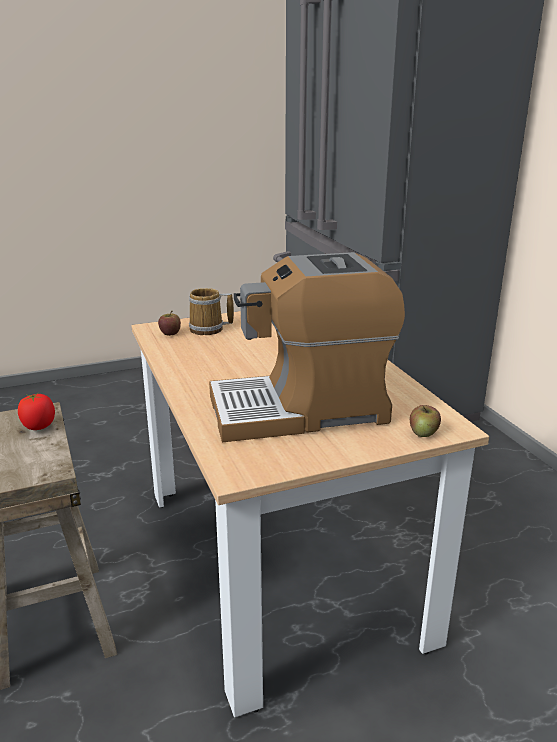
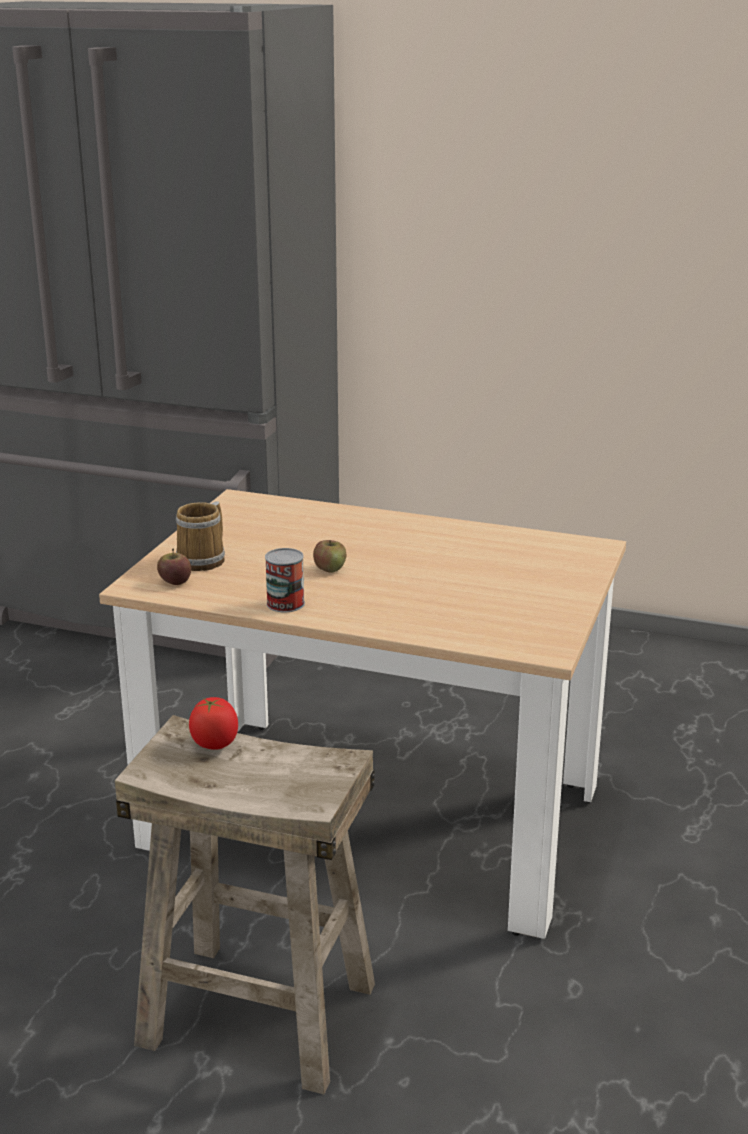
camera: 50 degrees left, 0 degrees up
(183, 367) = (285, 604): none -> can
(301, 409) = (475, 586): coffee machine -> none
(423, 433) = (588, 559): apple -> apple (330, 568)

